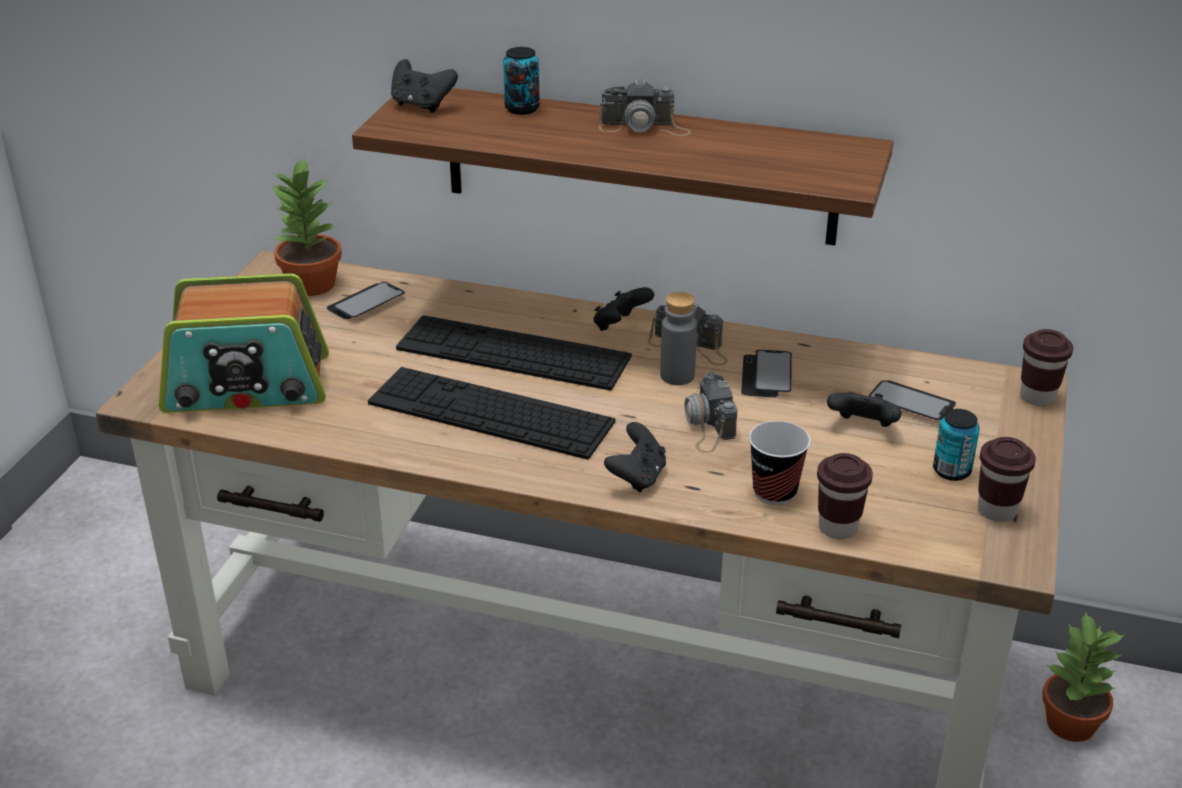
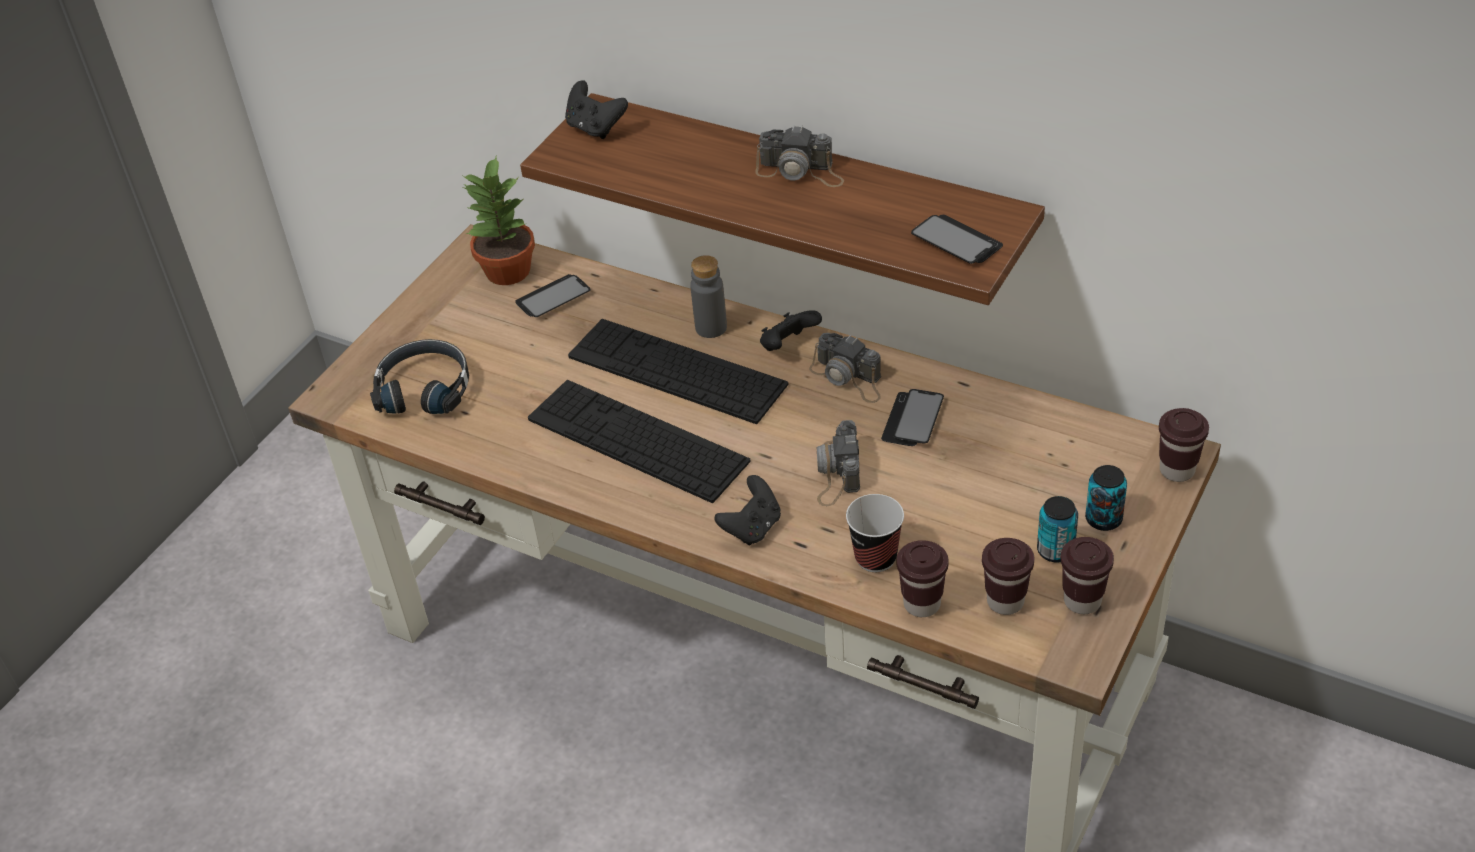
camera: 15 degrees right, 10 degrees up
(247, 385) = (425, 388): radio -> black headphones
(522, 109) = (690, 138): can -> can (1103, 519)
(677, 376) = (825, 412): grey bottle -> grey bottle (711, 327)
(863, 427) = (987, 490): black game controller -> none
(911, 403) = (1046, 465): phone -> phone (956, 241)
(921, 518) = (1005, 601): none -> brown cup
(1070, 725) = (1216, 770): potted plant -> none

